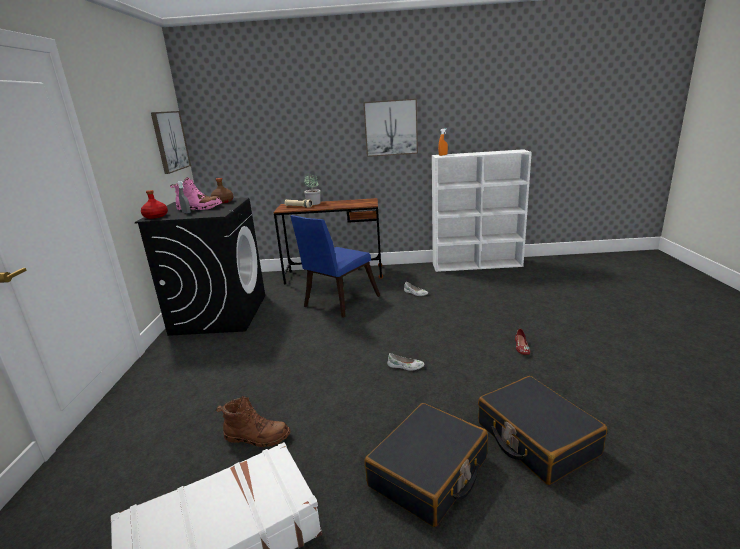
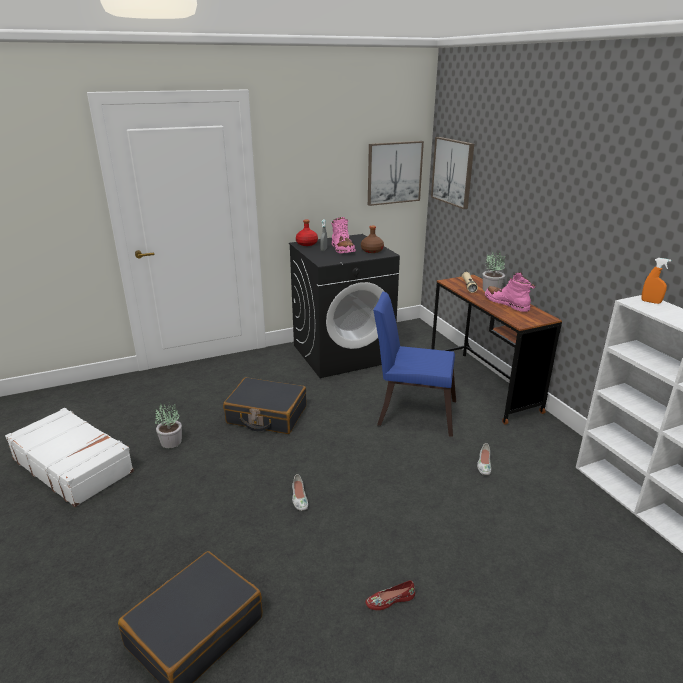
camera: 65 degrees right, 5 degrees up
(257, 437) = (171, 442): brown boot -> potted plant
(339, 203) = (507, 304): none -> pink boot
(391, 128) = (608, 227): picture -> picture (453, 172)
(429, 473) = (138, 552): black suitcase -> black suitcase (266, 415)

